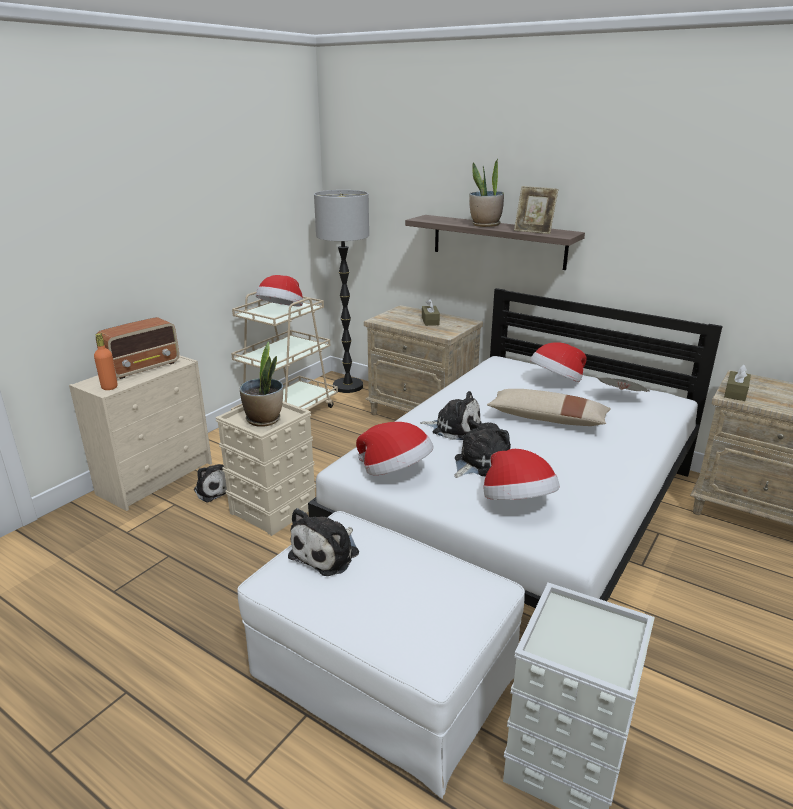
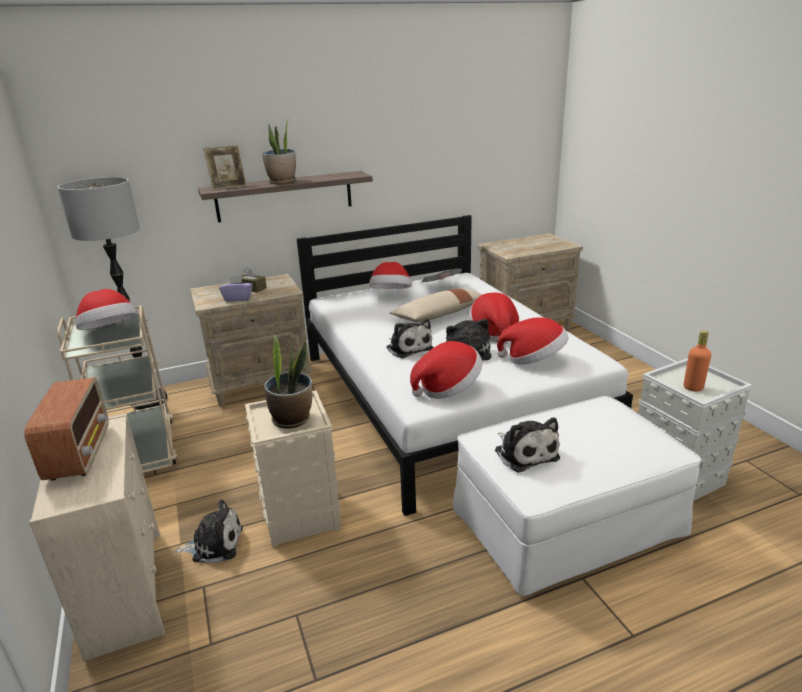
camera: 55 degrees left, 0 degrees up
(109, 387) = (99, 487): orange bottle -> orange bottle (693, 388)
(404, 324) = (238, 298): none -> purple tissue box
(453, 428) = (408, 348): plush toy -> plush toy turned 90 degrees clockwise
(533, 231) = (332, 177): picture frame -> picture frame (228, 187)
(551, 461) = (494, 333): none -> hat
(735, 392) = (508, 252): brown tissue box -> none

